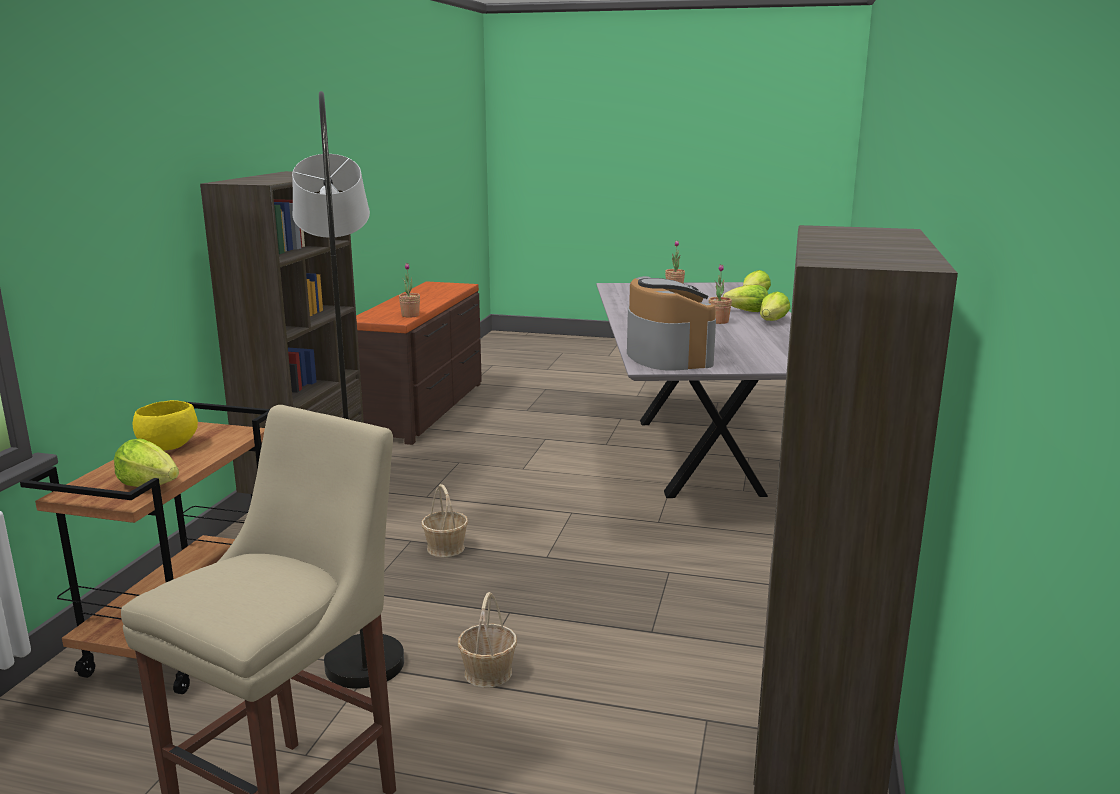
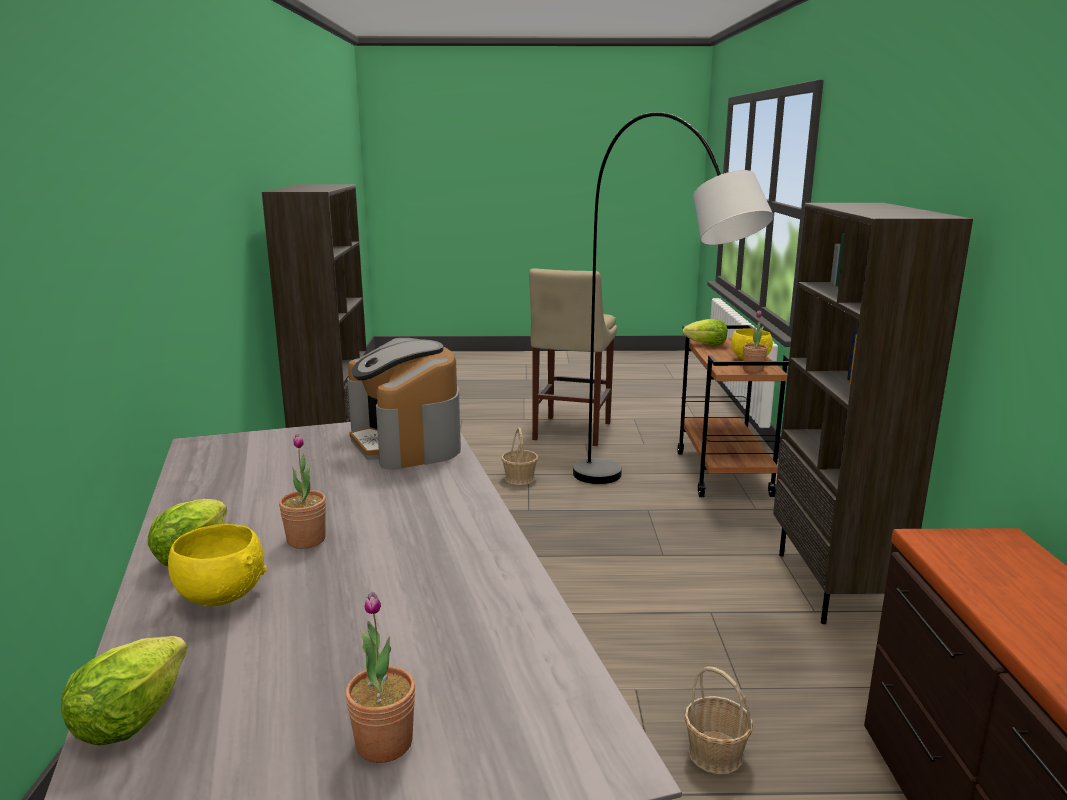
camera: 165 degrees right, 0 degrees up
(410, 315) = (951, 563): potted plant -> potted plant (753, 369)
(446, 548) = (623, 552): basket -> basket (715, 754)
(747, 312) = (220, 596): lettuce -> yellow bowl

